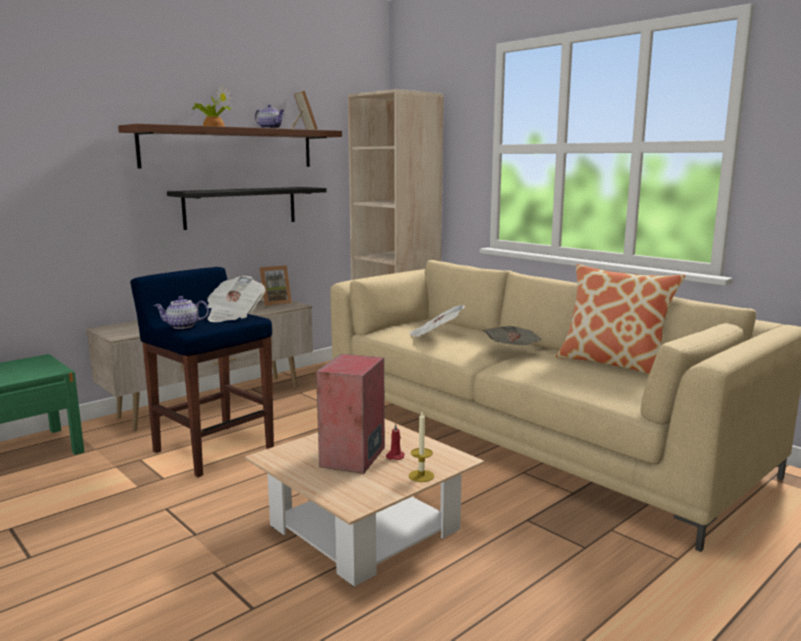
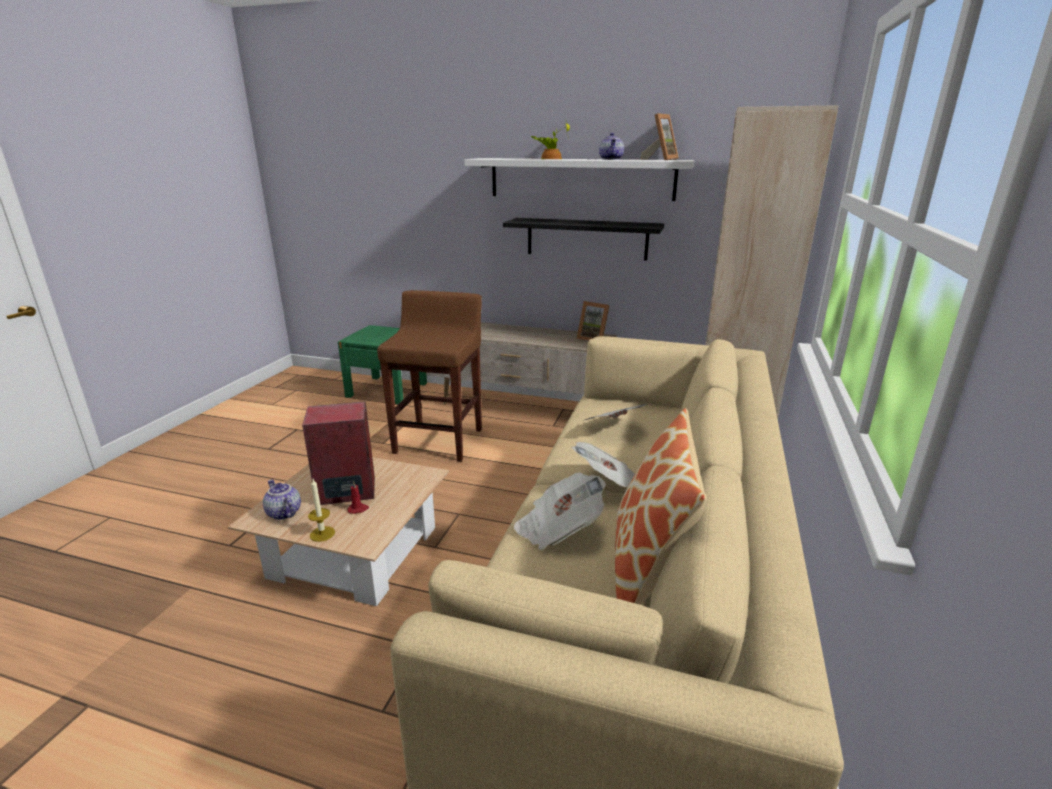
camera: 60 degrees right, 10 degrees up
(182, 326) = (401, 337): teapot -> teapot (283, 513)
(212, 449) = (439, 440): blue stool -> brown stool
(230, 148) = (581, 178): brown shelf -> white shelf
(234, 315) = (449, 340): newspaper -> newspaper (558, 529)

